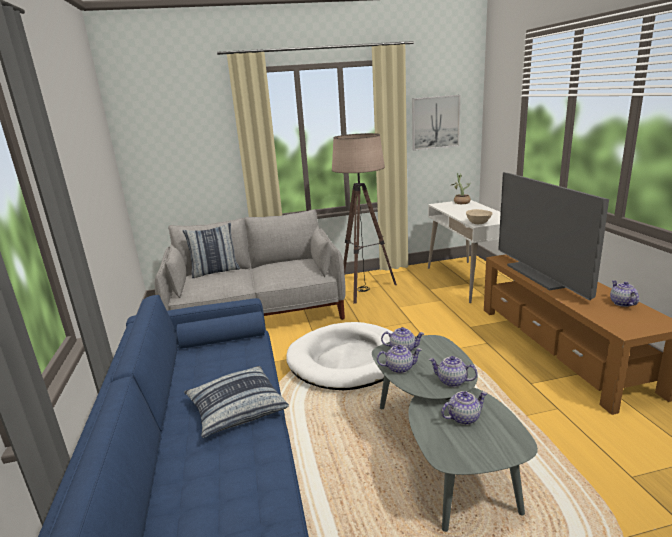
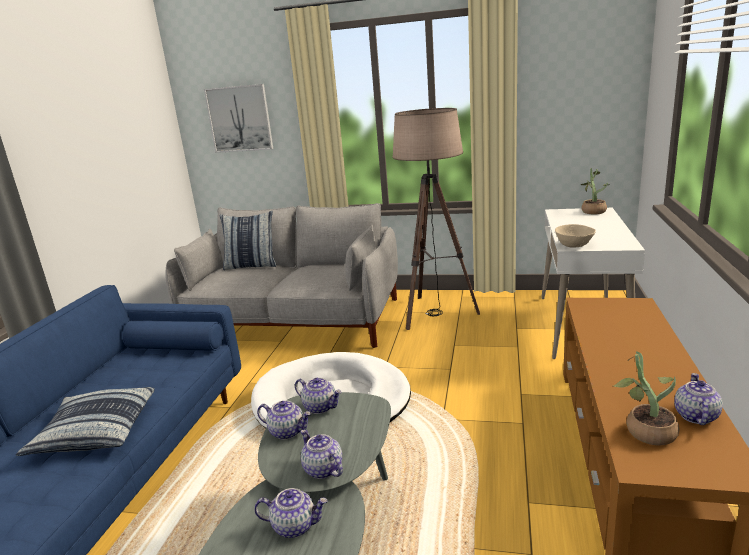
camera: 25 degrees right, 0 degrees up
(435, 122) = (568, 93): picture -> picture (239, 119)
(543, 275) = (618, 340): television -> none
(608, 315) = (644, 430): none -> potted plant

